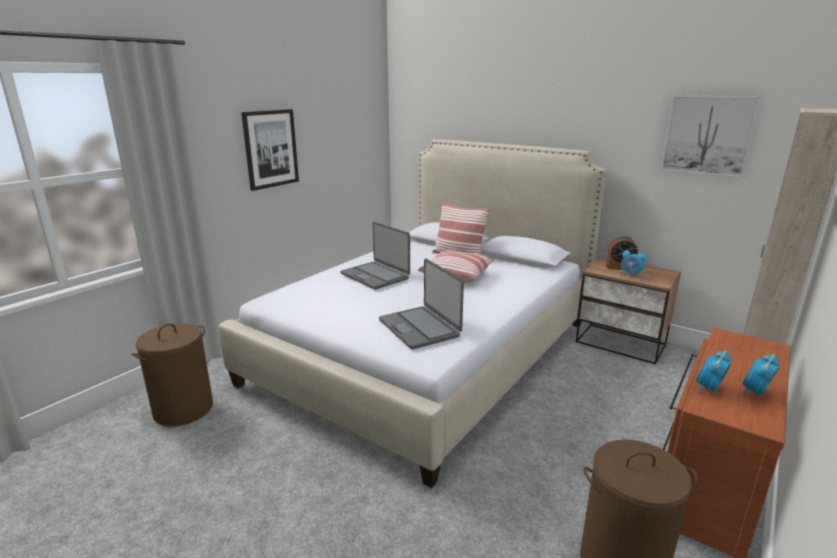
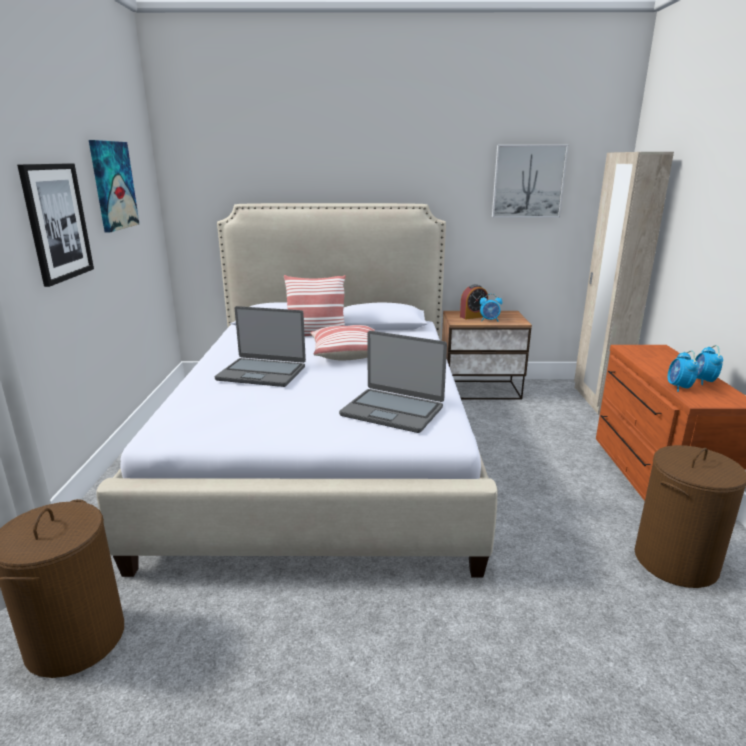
camera: 35 degrees left, 0 degrees up
(334, 123) = (113, 185): none -> picture

